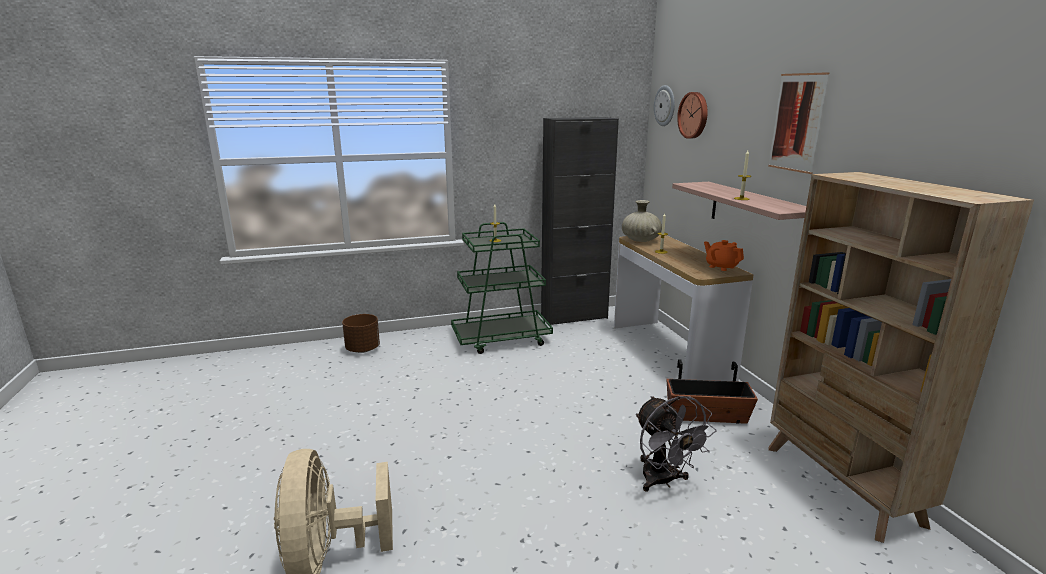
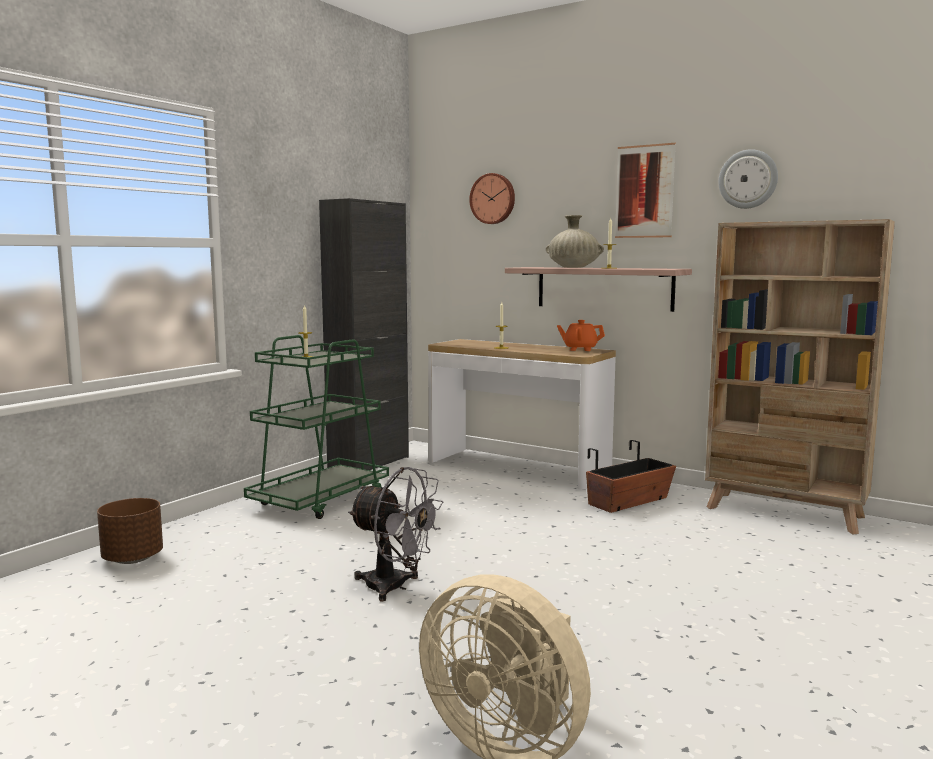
camera: 40 degrees left, 10 degrees down
(640, 240) = (457, 344): beige vase -> beige vase (573, 267)
(663, 481) = (681, 553): grey fan -> grey fan (395, 587)
(665, 105) = (441, 193): wall clock -> wall clock (748, 179)

